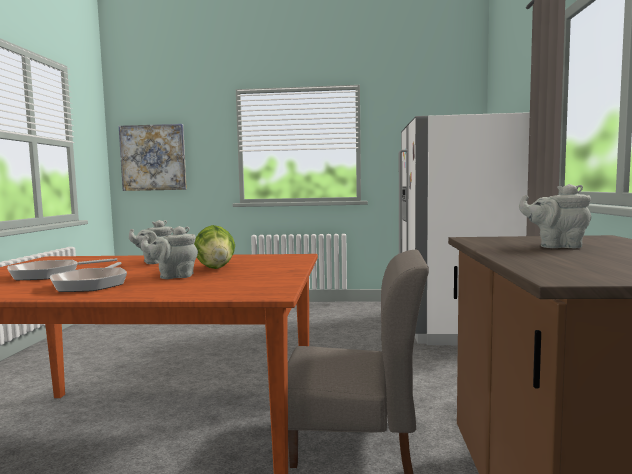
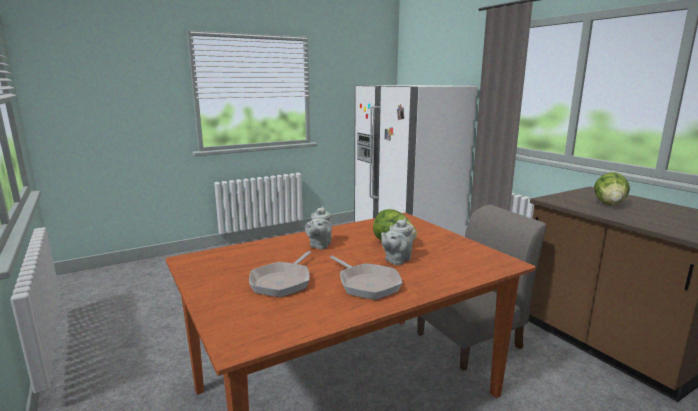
camera: 35 degrees left, 10 degrees up
(153, 157) = (89, 104): picture -> none
(556, 246) = (609, 204): grey teapot -> lettuce

